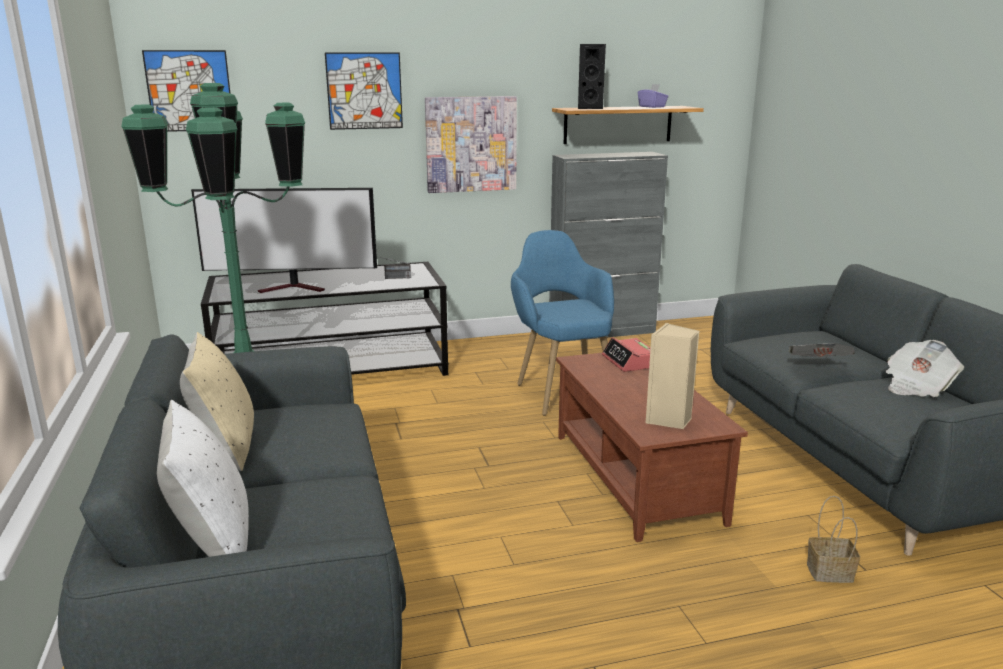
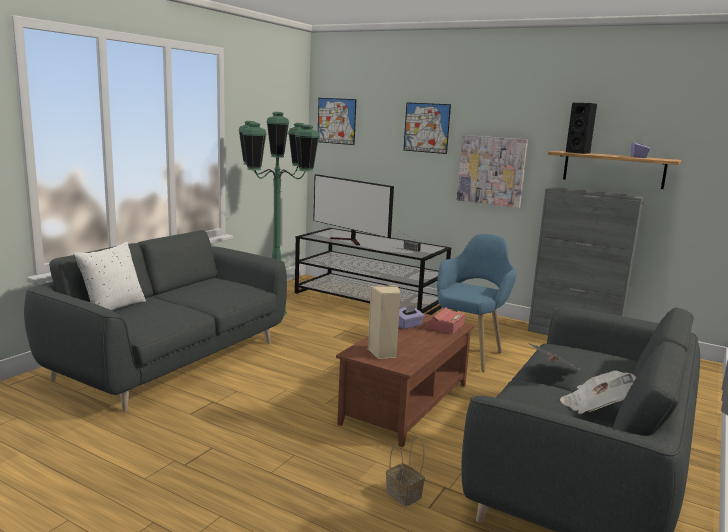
camera: 45 degrees right, 5 degrees down
(225, 447) = (187, 286): beige pillow -> none
(601, 376) = (408, 325): none -> purple tissue box

